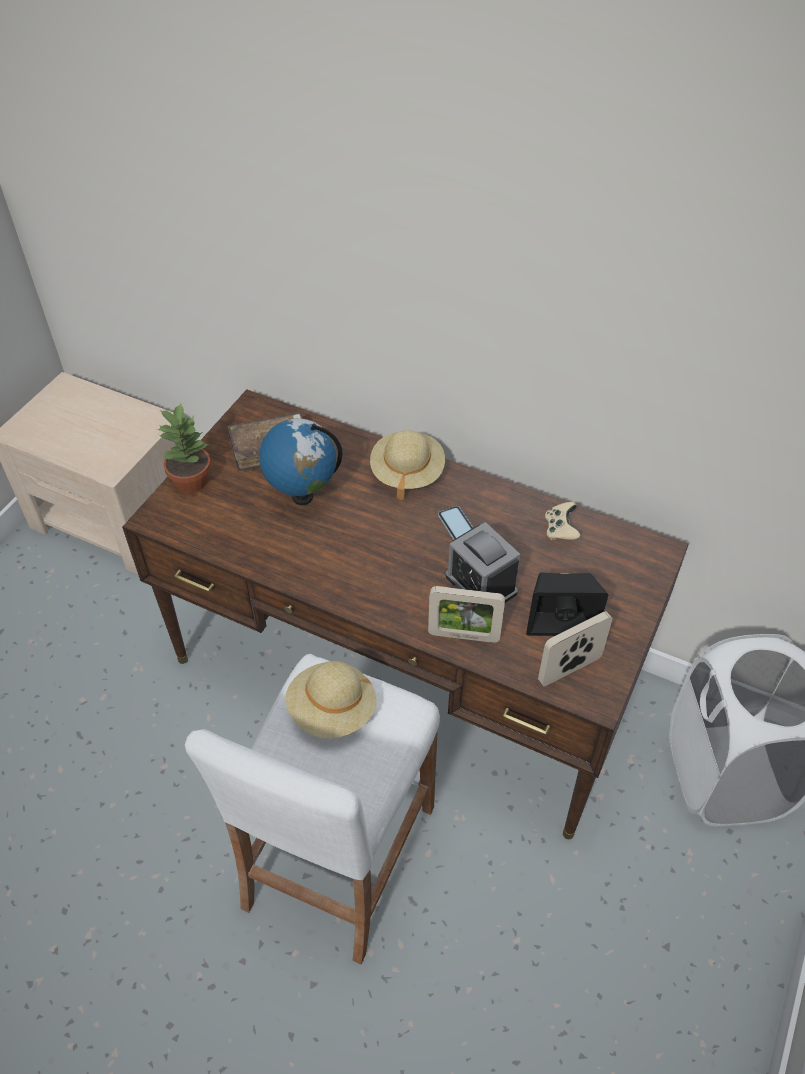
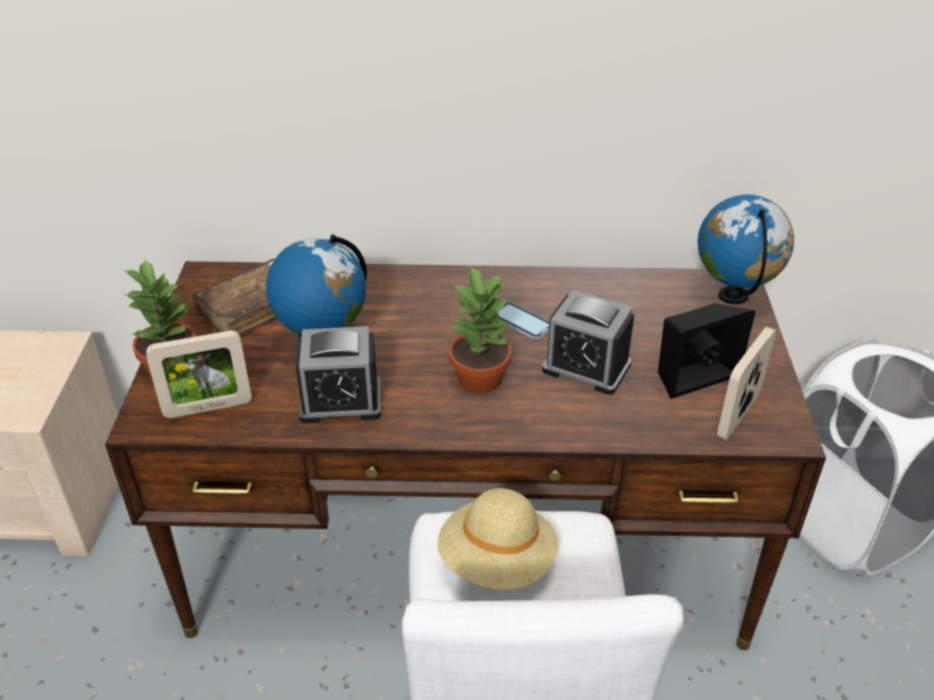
camera: 25 degrees left, 10 degrees down
(288, 548) = (341, 401): none -> alarm clock
(396, 565) = (480, 378): none -> potted plant
(407, 473) = (429, 289): beige hat -> none
(464, 635) = (604, 422): picture frame -> picture frame (208, 407)
(560, 530) = (629, 294): beige game controller -> none
(646, 562) = (733, 296): none -> globe

